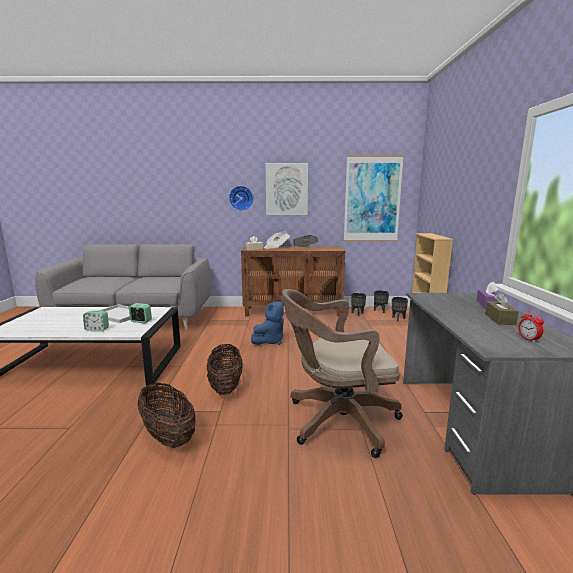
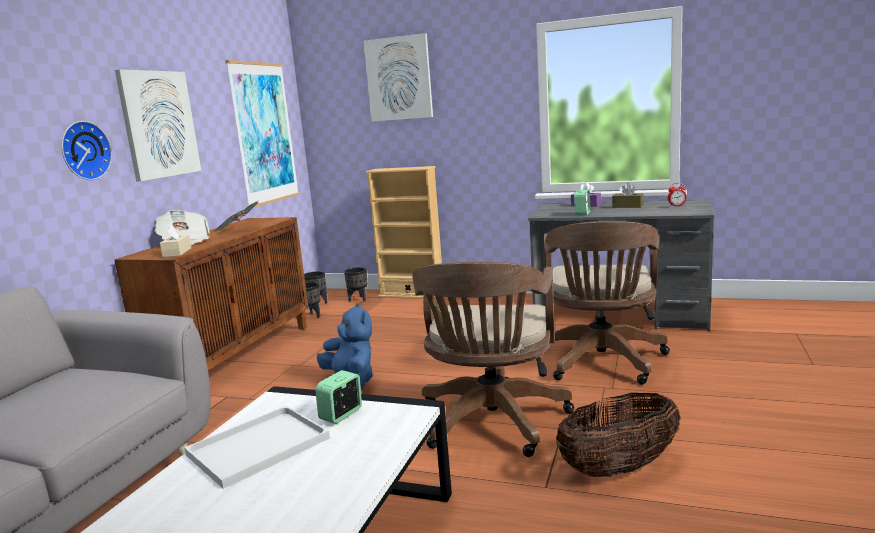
camera: 70 degrees left, 0 degrees up
(97, 329) = (354, 460): alarm clock -> alarm clock (582, 214)
(225, 386) = (492, 424): basket -> brown office chair
(453, 165) = (399, 78): none -> picture

